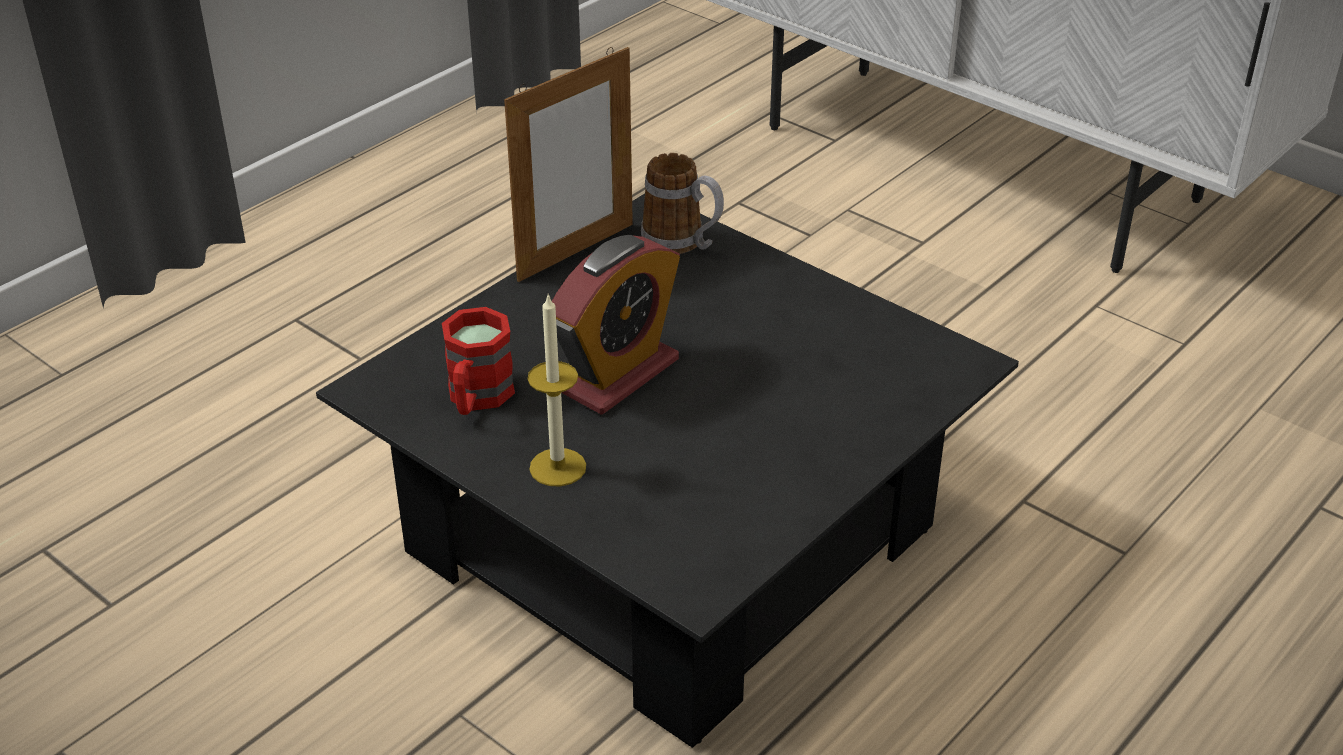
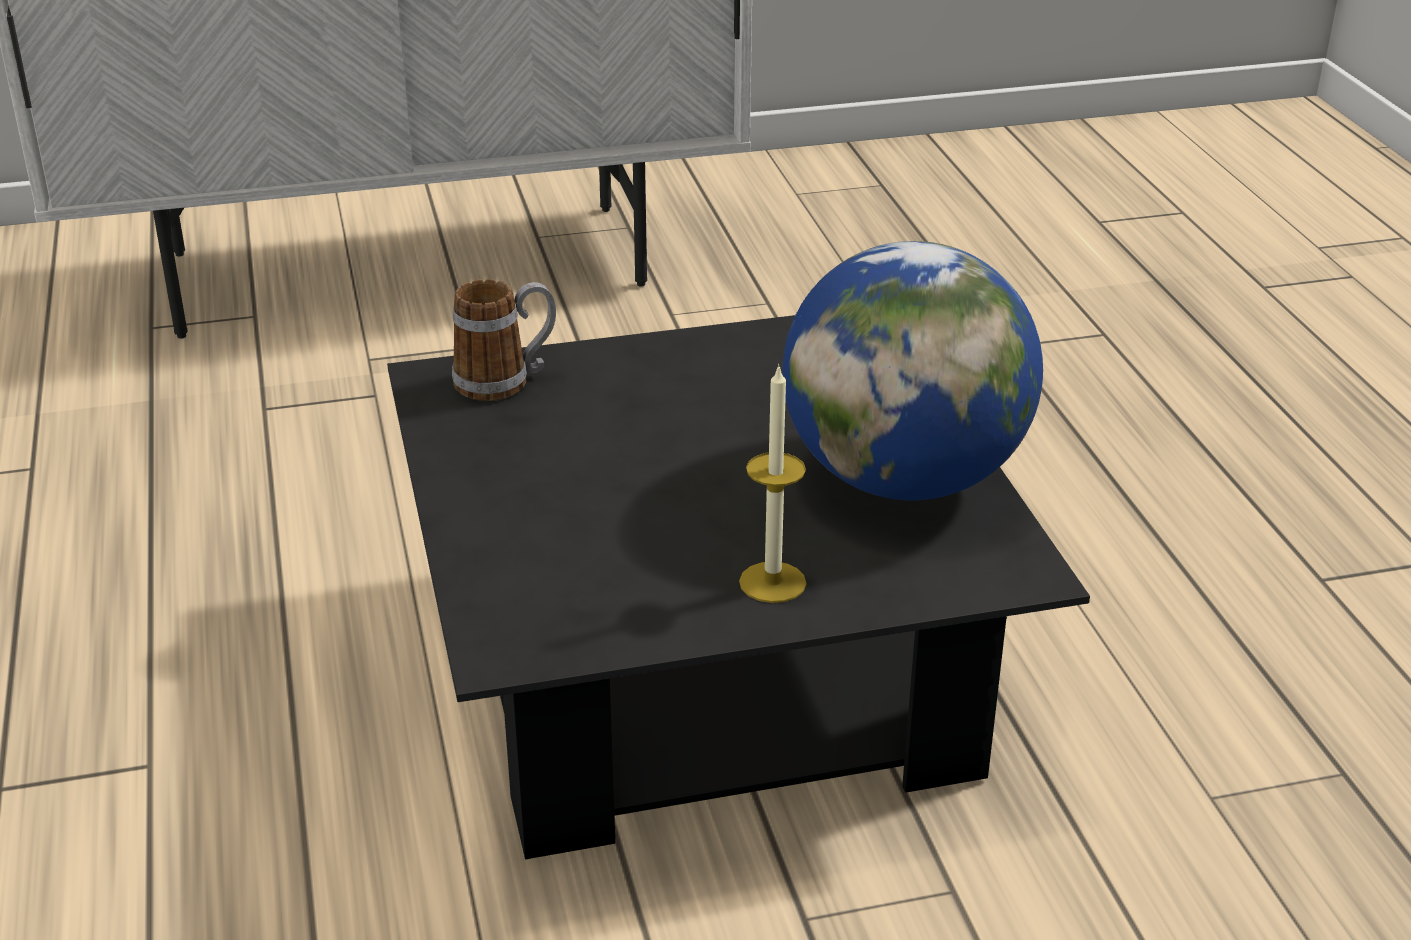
camera: 55 degrees left, 5 degrees down
(477, 398) = (605, 590): red mug -> none
(575, 252) = (433, 442): picture frame -> none
(617, 375) = (668, 495): alarm clock -> none
(761, 474) = (903, 478): none -> globe

